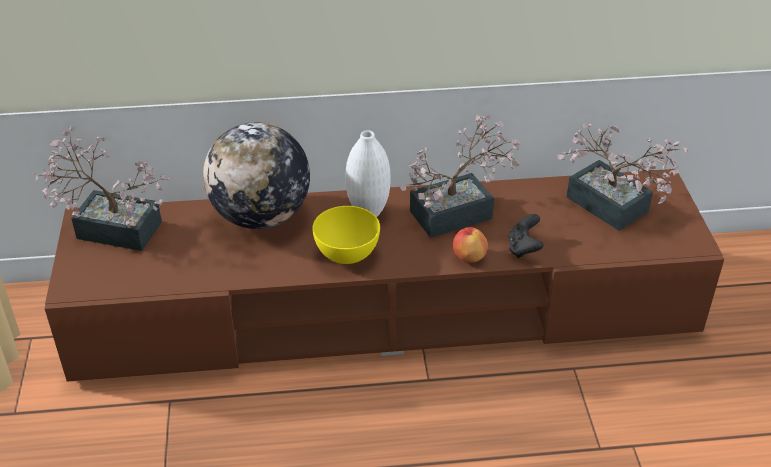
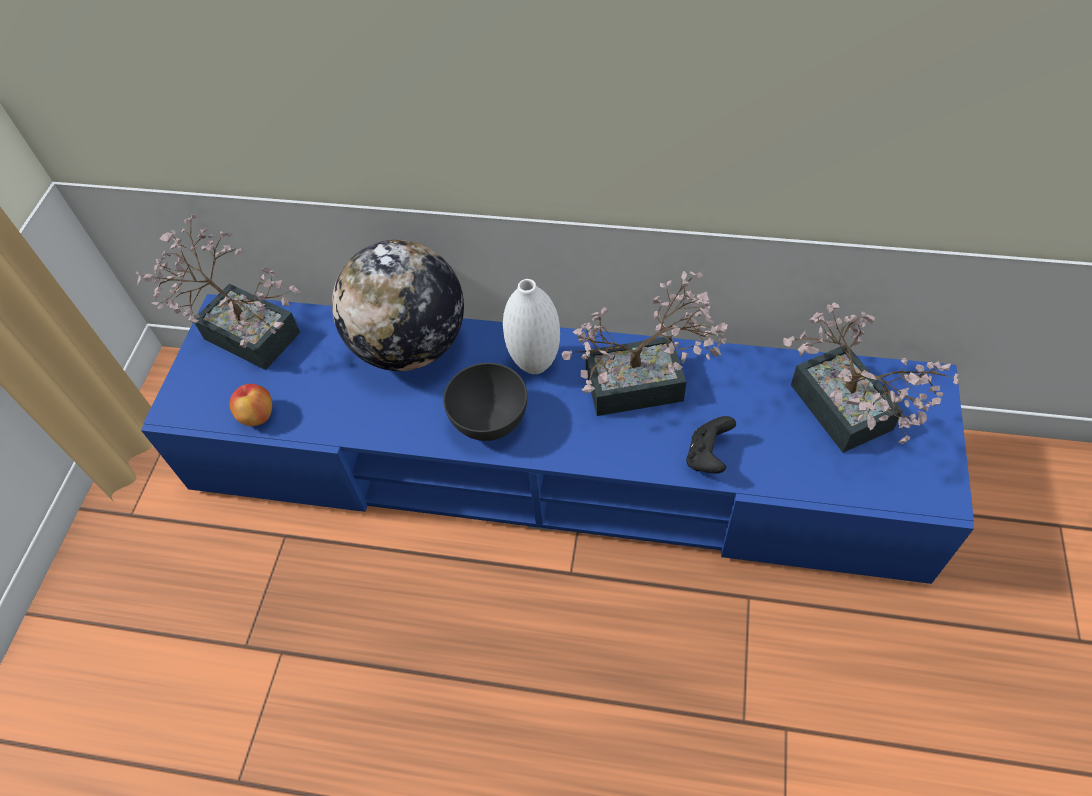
camera: 20 degrees right, 15 degrees up
(347, 254) = (490, 421): yellow bowl -> grey bowl
(387, 310) = (554, 465): brown tv stand -> blue tv stand
(469, 257) = (634, 456): apple -> apple (257, 415)

